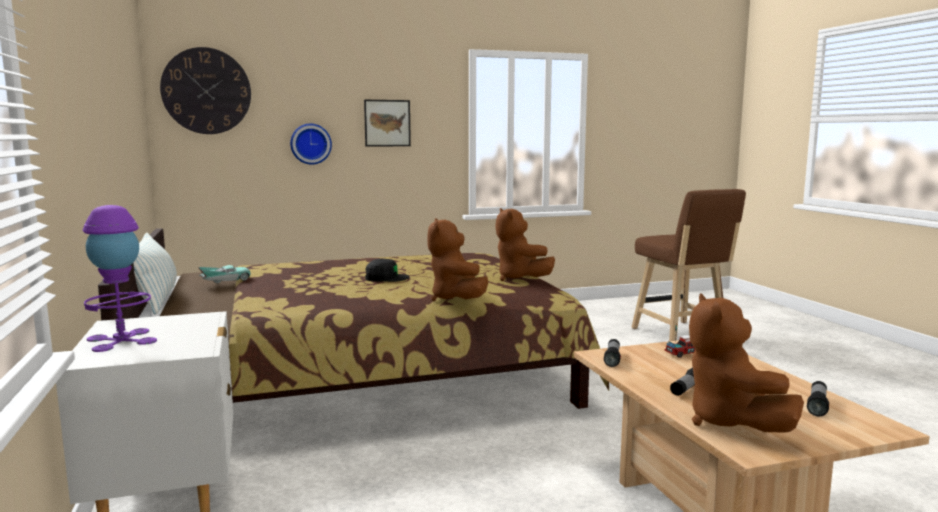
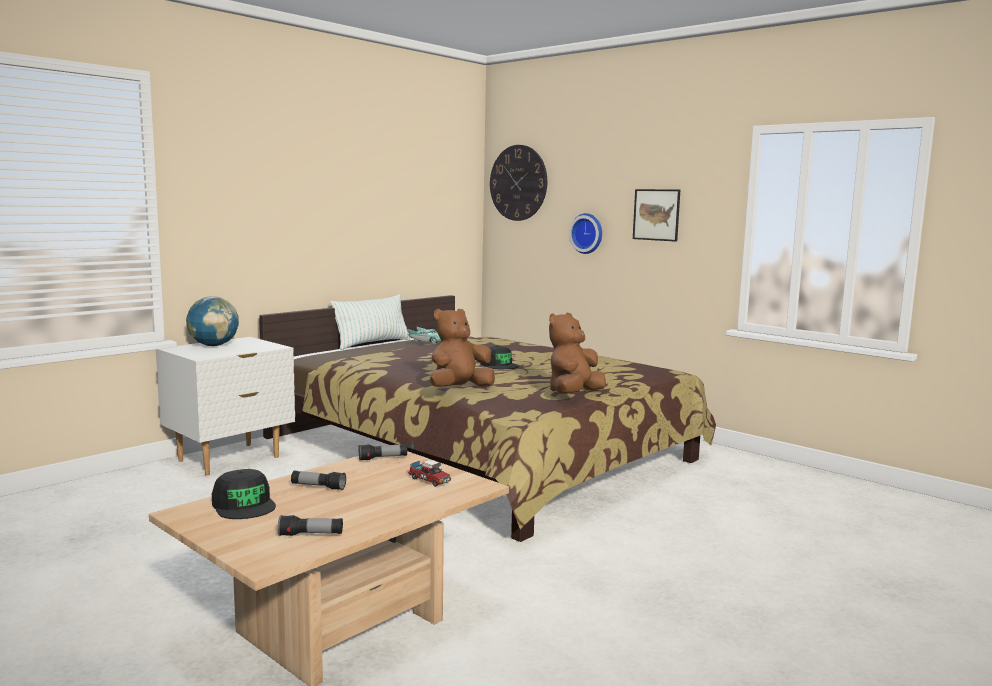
camera: 60 degrees right, 0 degrees up
(121, 340) = (214, 345): purple table lamp -> globe
(681, 335) = (866, 562): brown stool -> none
(730, 422) = (244, 505): brown plush toy -> black cap

